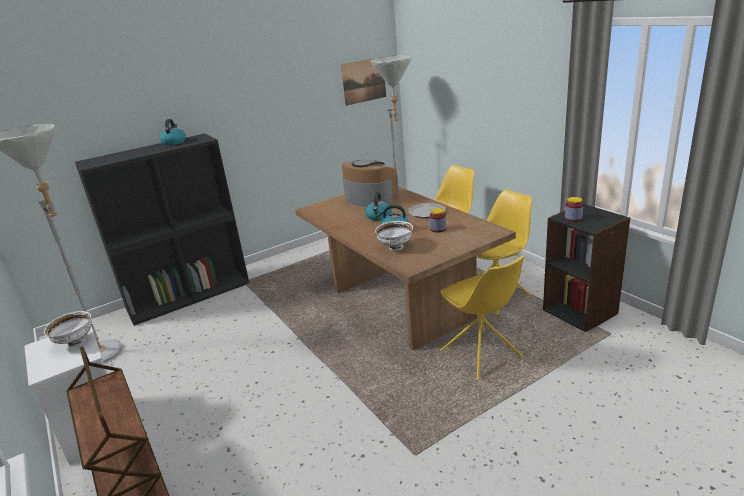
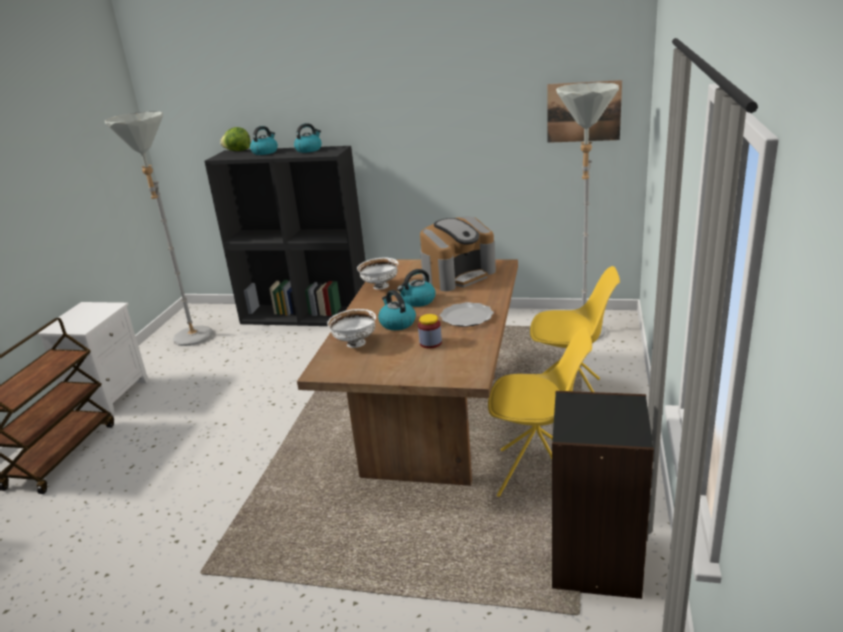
camera: 45 degrees right, 0 degrees up
(75, 343) = (96, 315): white bowl -> white bowl (380, 287)
(95, 158) = (238, 151): none -> lettuce
(132, 152) = (265, 152): none -> kettle
(370, 198) = (458, 275): coffee machine -> coffee machine turned 60 degrees clockwise
(481, 355) = (405, 528): yellow chair -> none
(573, 218) = (579, 408): jar -> none

